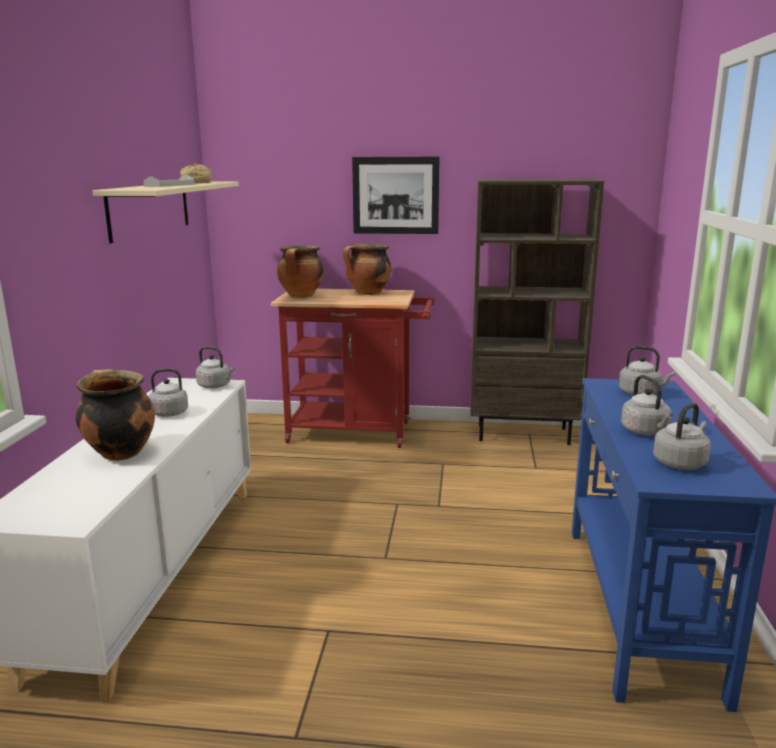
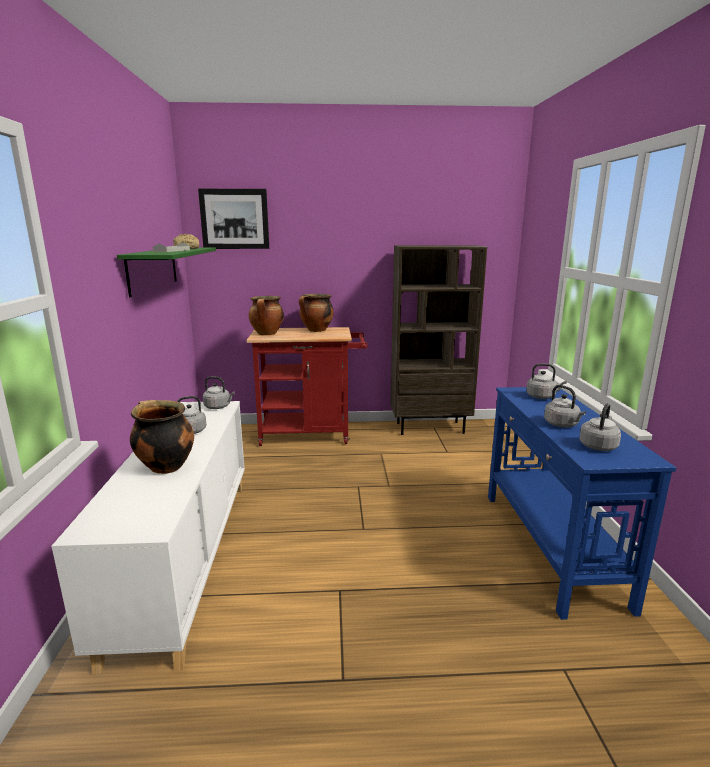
camera: 10 degrees left, 0 degrees up
(150, 209) = (153, 269): beige shelf -> green shelf
(395, 195) = (333, 257): picture -> picture (234, 219)

